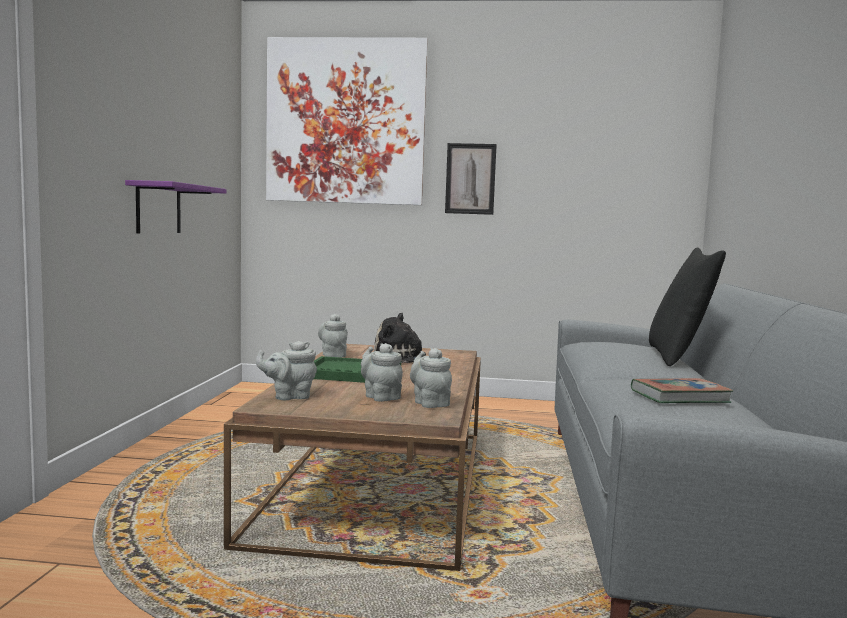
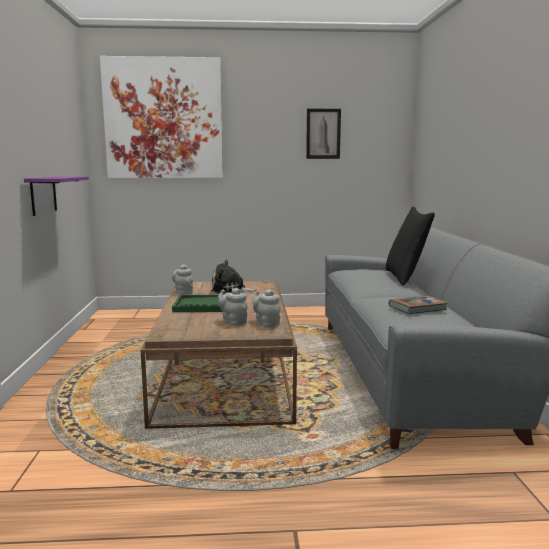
camera: 10 degrees left, 5 degrees up
(289, 396) = (175, 327): grey teapot -> none
(470, 179) = (255, 158): picture -> picture (323, 133)

